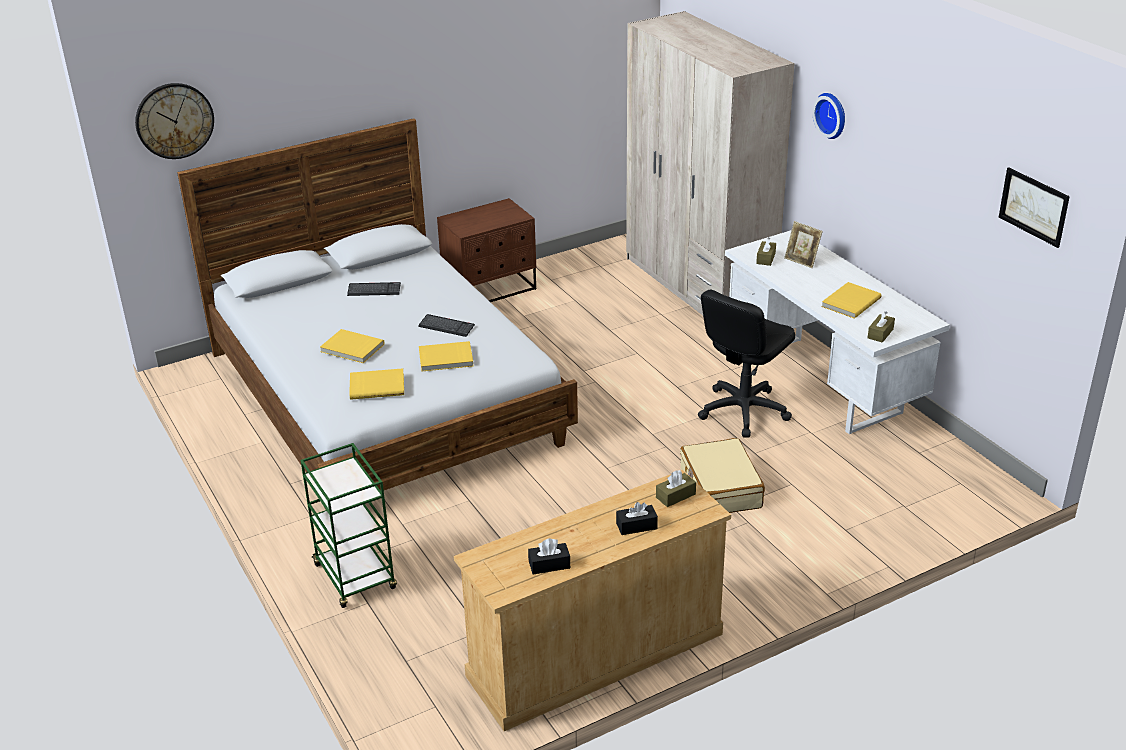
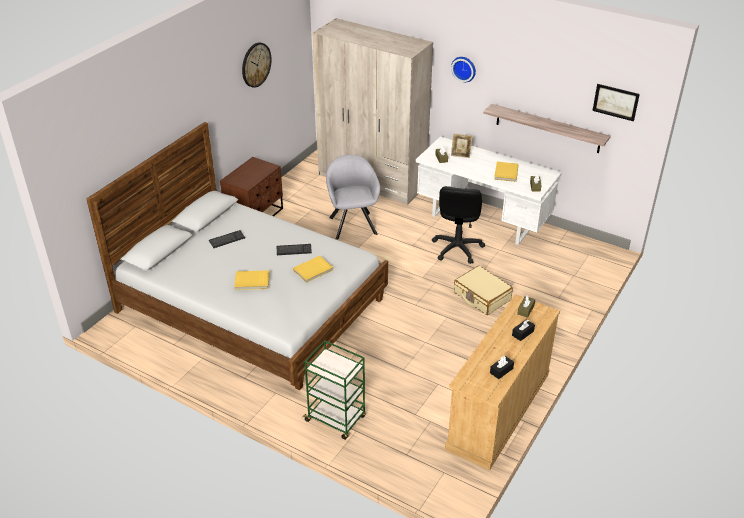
camera: 30 degrees left, 5 degrees up
(174, 120) = (80, 164): wall clock -> wall clock (256, 64)
(377, 386) = (290, 300): yellow book -> none
(616, 334) = (352, 223): none -> grey armchair
(936, 240) = (547, 128): none -> shelf

